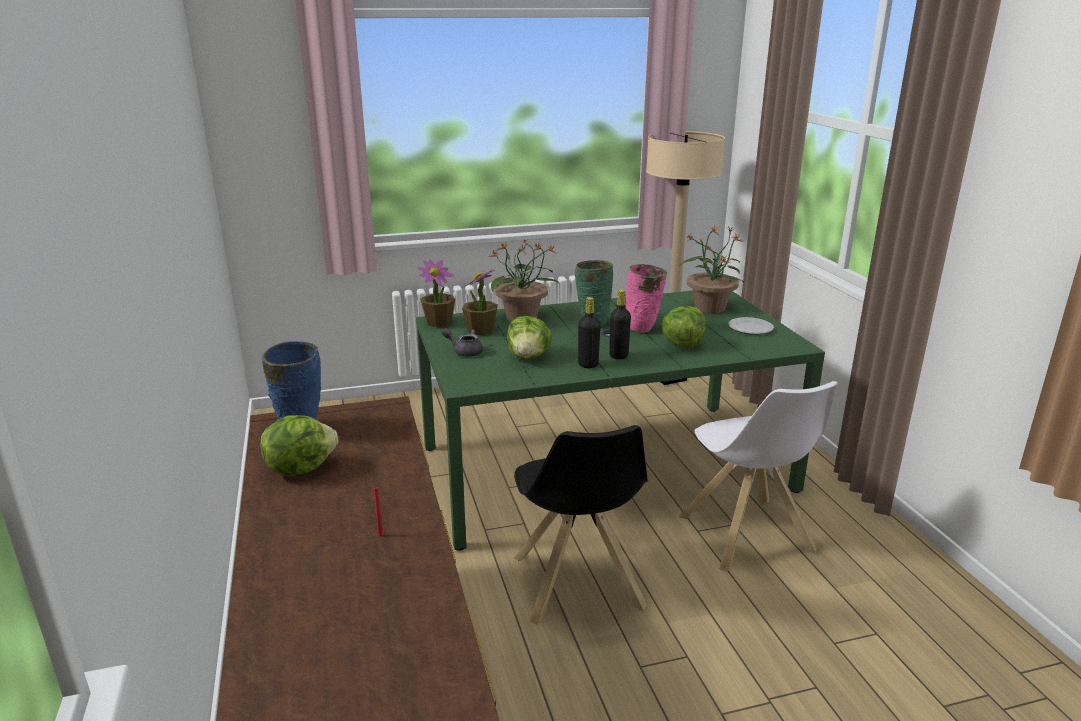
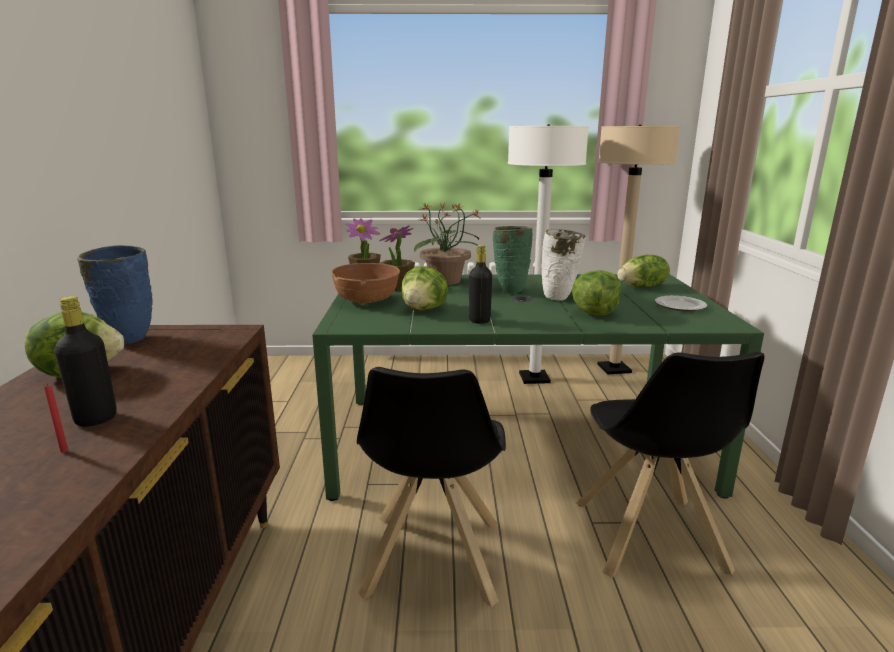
camera: 15 degrees right, 5 degrees down
(464, 351) = (367, 301): grey teapot -> brown bowl
(594, 398) = (534, 378): none -> white floor lamp
(618, 356) = (518, 316): black bottle -> black bottle (96, 419)
(643, 330) = (559, 298): pink vase -> white vase
(709, 307) = (642, 287): potted plant -> lettuce
(747, 535) = (649, 538): white chair -> black chair

